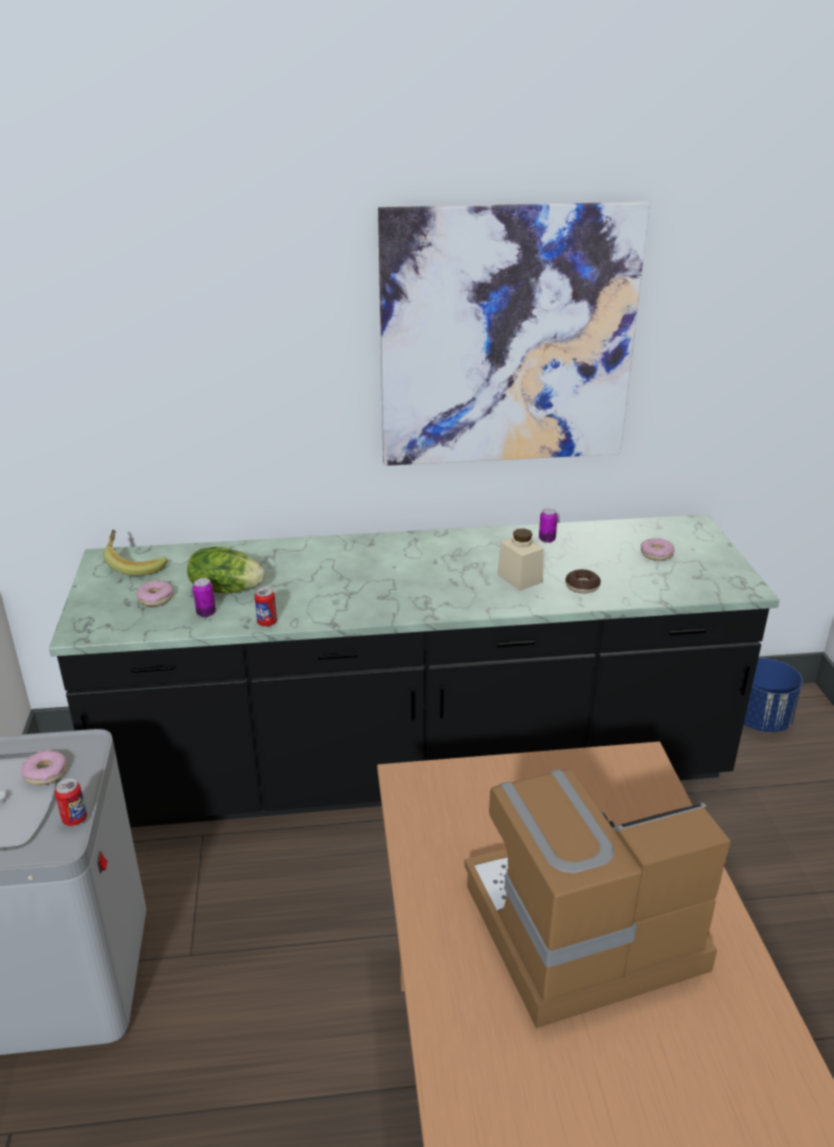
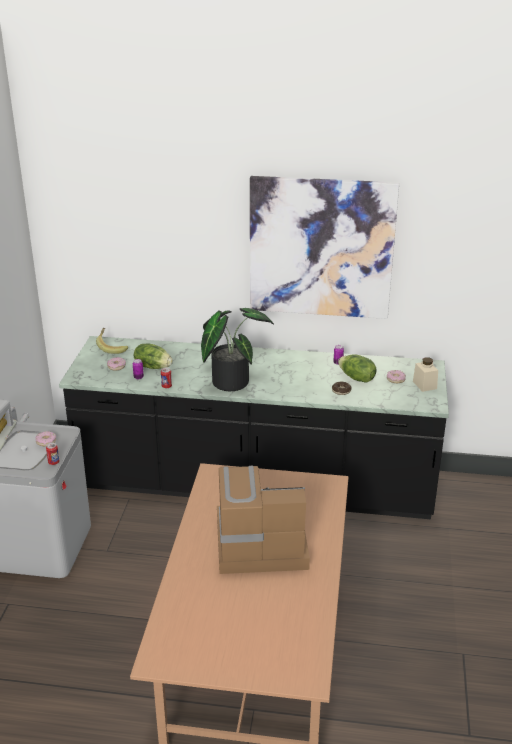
camera: 15 degrees right, 0 degrees up
(380, 594) = (230, 380): none -> potted plant
(519, 578) = (309, 382): beige jar -> beige jar (424, 385)
(593, 561) = (356, 378): none -> lettuce
(760, 720) = (476, 493): blue planter -> none

